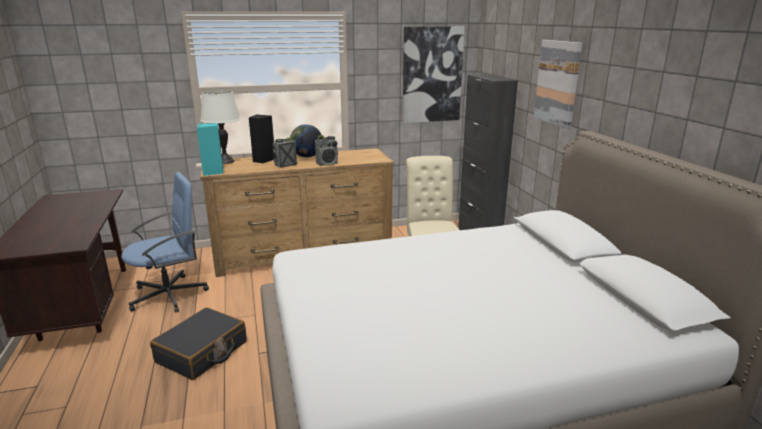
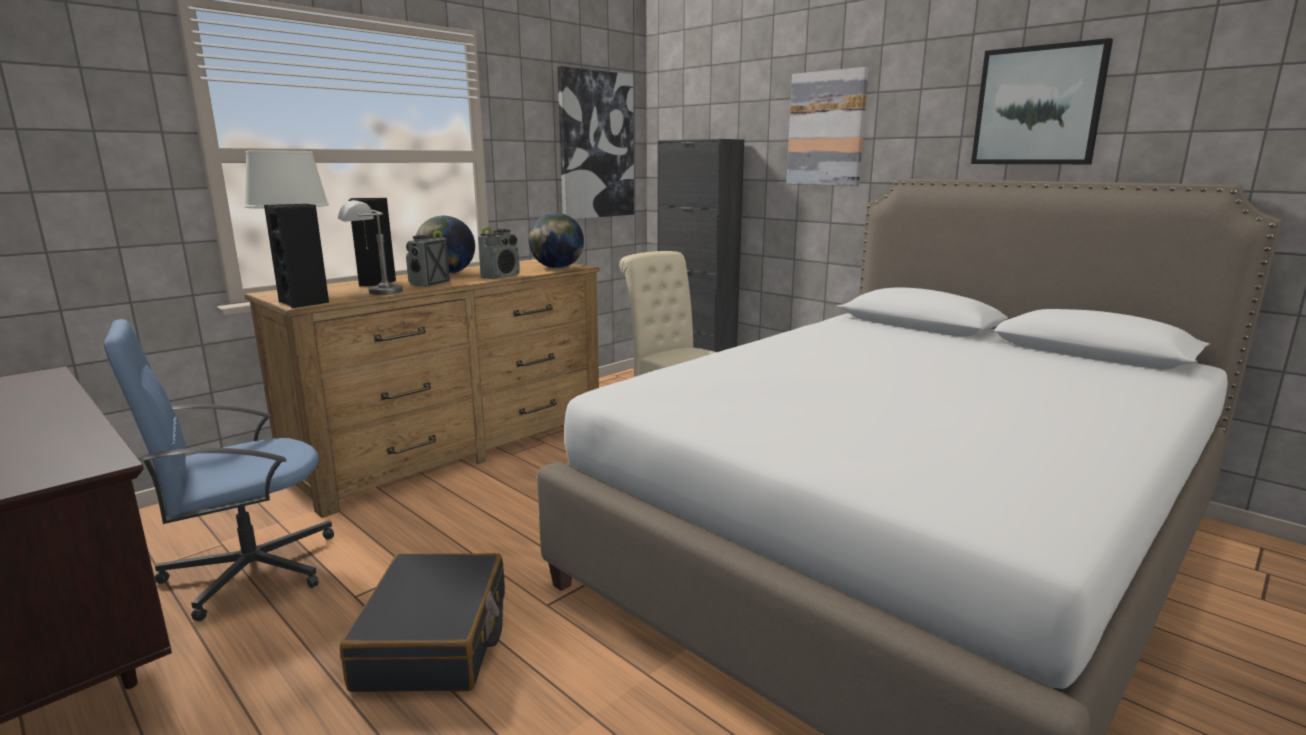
camera: 30 degrees left, 5 degrees down
(170, 295) = (248, 570): blue office chair -> blue office chair turned 150 degrees counterclockwise
(213, 172) = (304, 303): turquoise speaker -> black speaker
(250, 169) = (374, 293): none -> grey table lamp
(369, 159) = (557, 268): none -> globe
(671, 94) = (1038, 106): none -> picture

